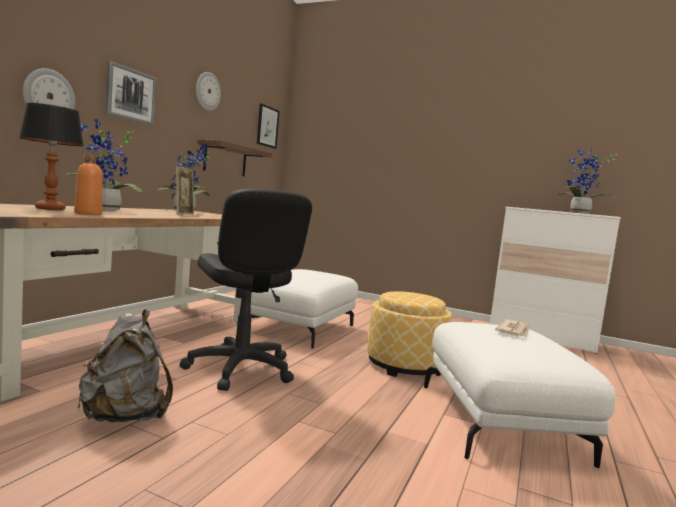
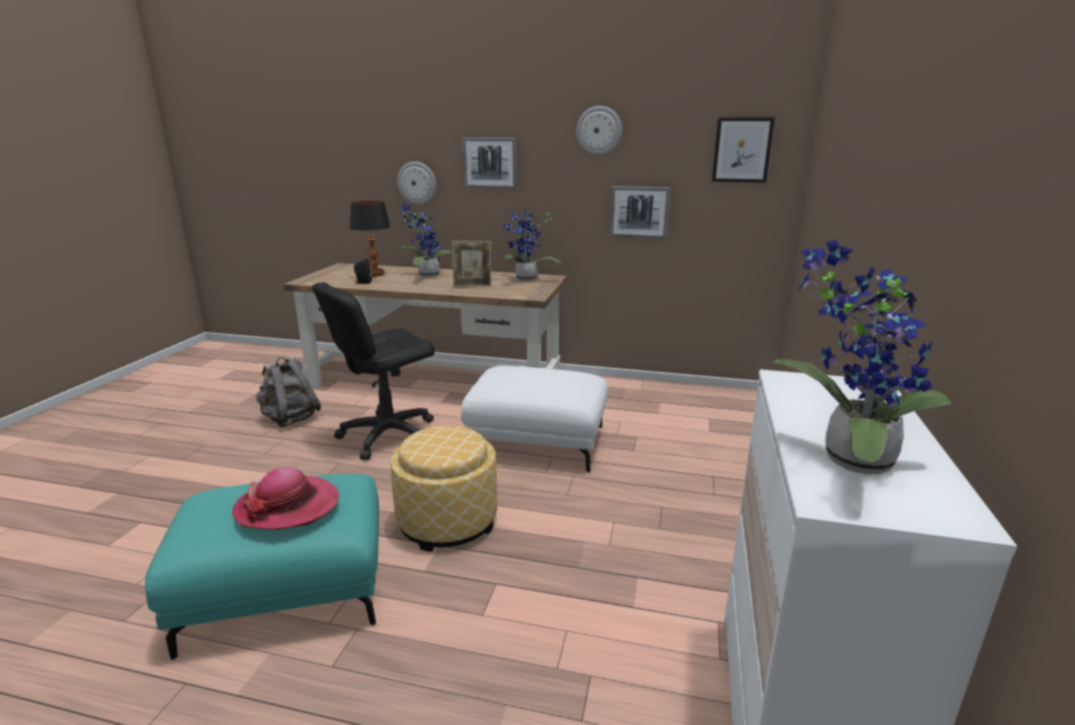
camera: 80 degrees right, 15 degrees up
(88, 214) = (363, 282): orange bottle -> black speaker
(225, 159) = (639, 212): shelf -> picture
(501, 423) = (285, 593): white ottoman -> turquoise ottoman
(514, 331) = (288, 506): newspaper -> hat

